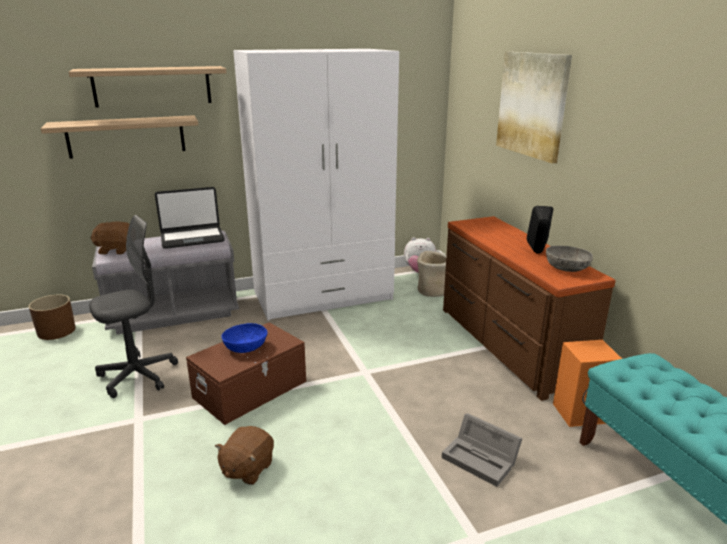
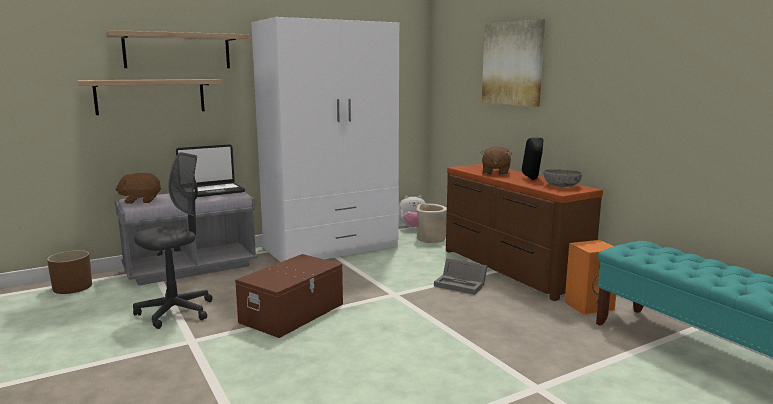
camera: 10 degrees left, 10 degrees down
(246, 347) = (289, 270): blue bowl -> none
(247, 469) = (315, 364): brown plush toy -> brown plush toy (495, 173)
(482, 459) = (521, 340): grey storage box -> grey storage box (462, 285)

